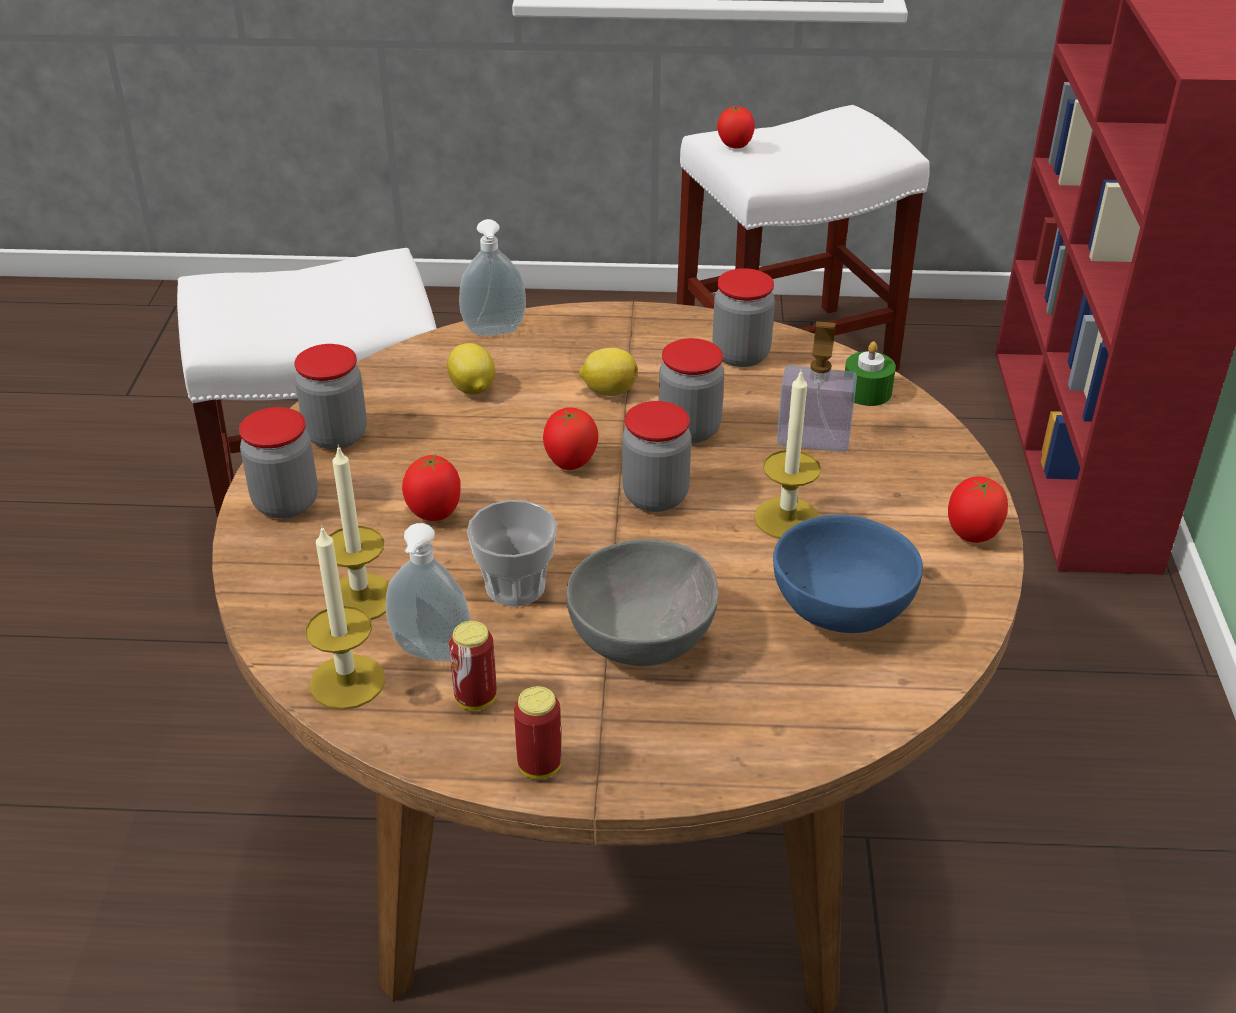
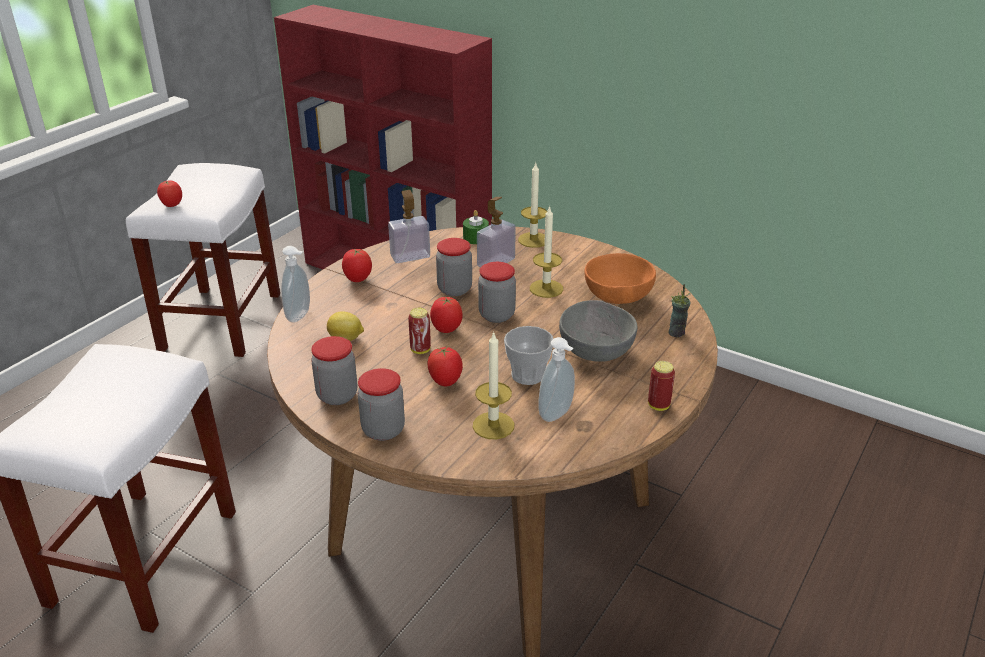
camera: 60 degrees left, 5 degrees down
(347, 682) = (556, 447): candle -> candle (533, 240)
(476, 699) = (600, 410): can -> can (420, 350)
(608, 391) = (397, 300): lemon -> none
(741, 355) = (410, 256): jar -> soap dispenser
(794, 721) = (676, 332): none -> cup
(836, 610) = (617, 299): blue bowl -> orange bowl
(972, 536) = (597, 253): tomato -> tomato (358, 279)

